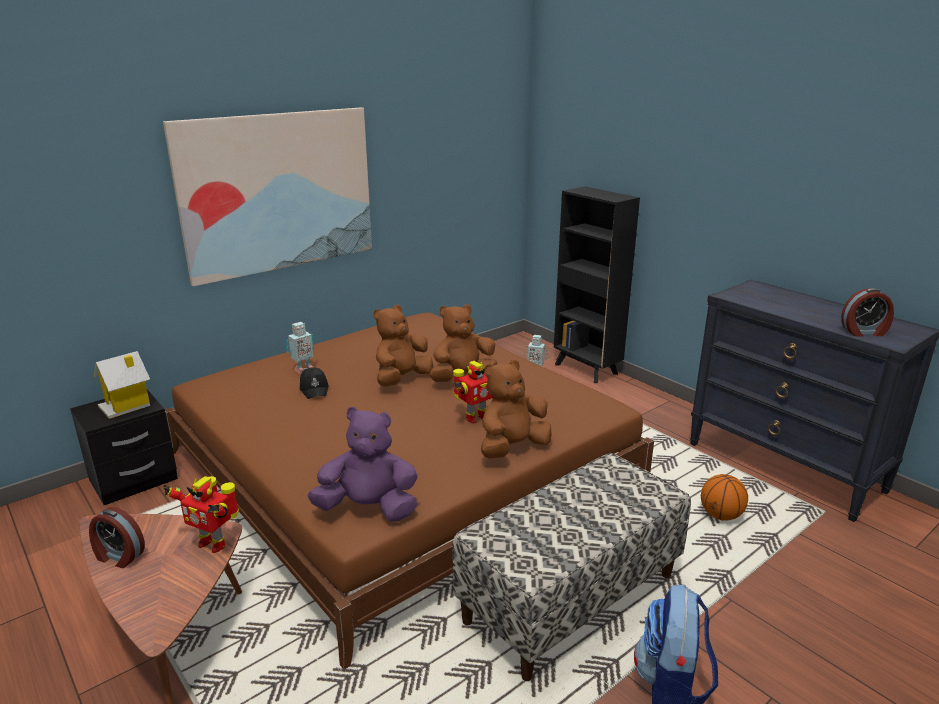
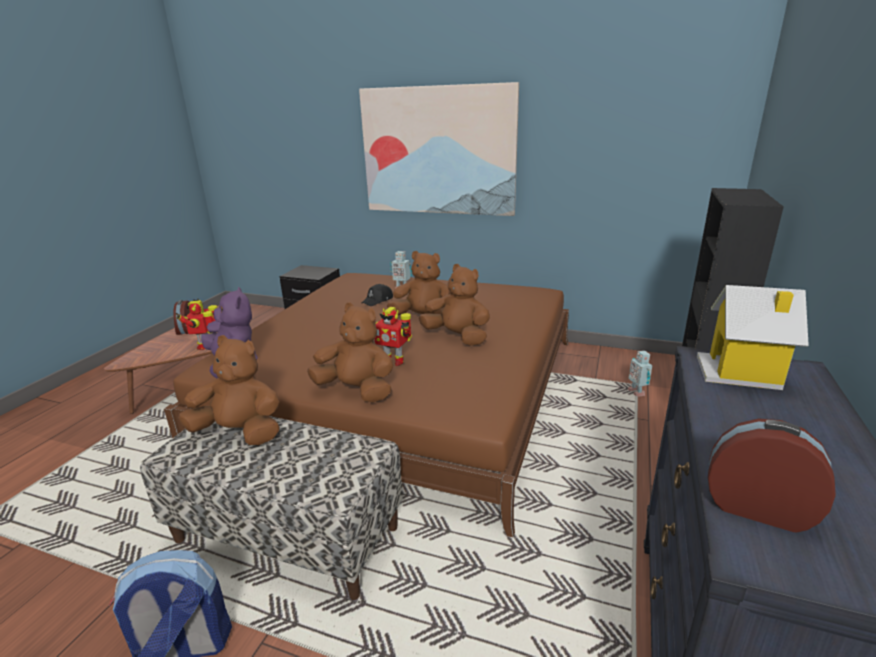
camera: 60 degrees right, 0 degrees up
(127, 405) = (314, 272): toy house -> toy house (741, 373)
(526, 525) = (240, 432): none -> brown plush toy
(721, 515) = (508, 621): basketball -> none
(864, 332) = (757, 506): alarm clock -> alarm clock turned 150 degrees clockwise

